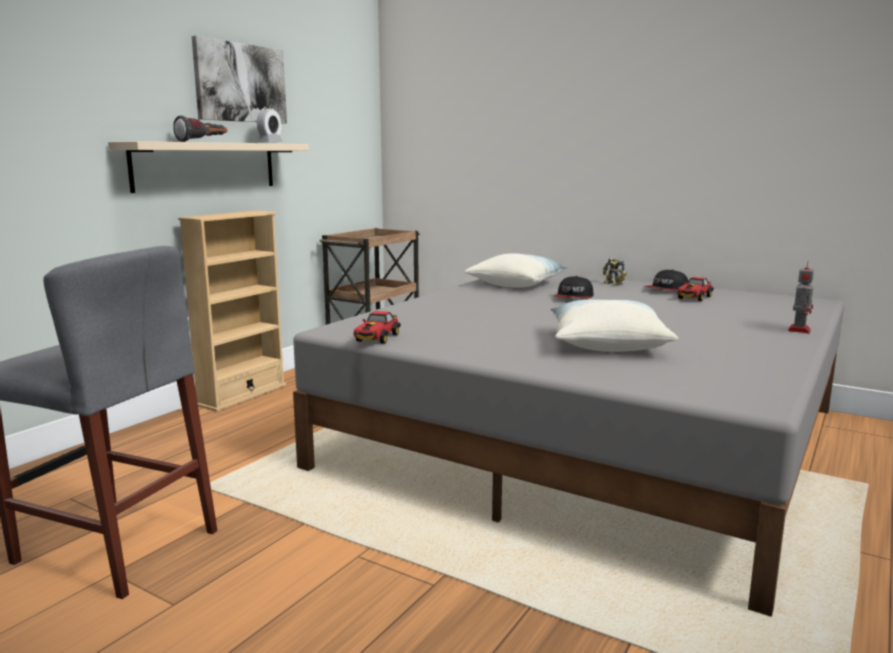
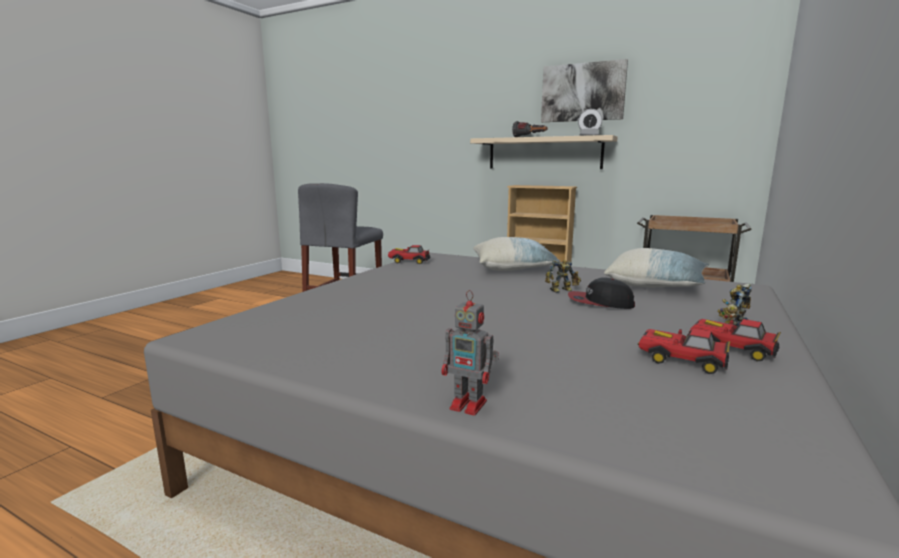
camera: 85 degrees right, 0 degrees up
(537, 302) = (562, 291): none -> toy robot
(606, 344) = (390, 305): pillow -> pillow (513, 268)
(666, 290) = (730, 349): cap -> toy car

